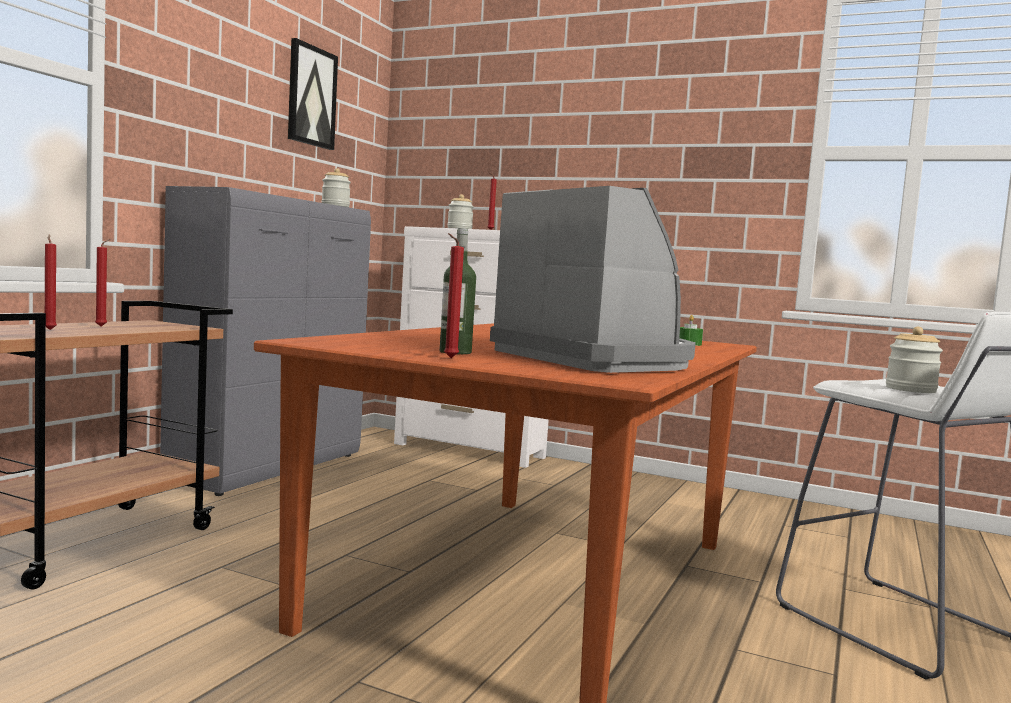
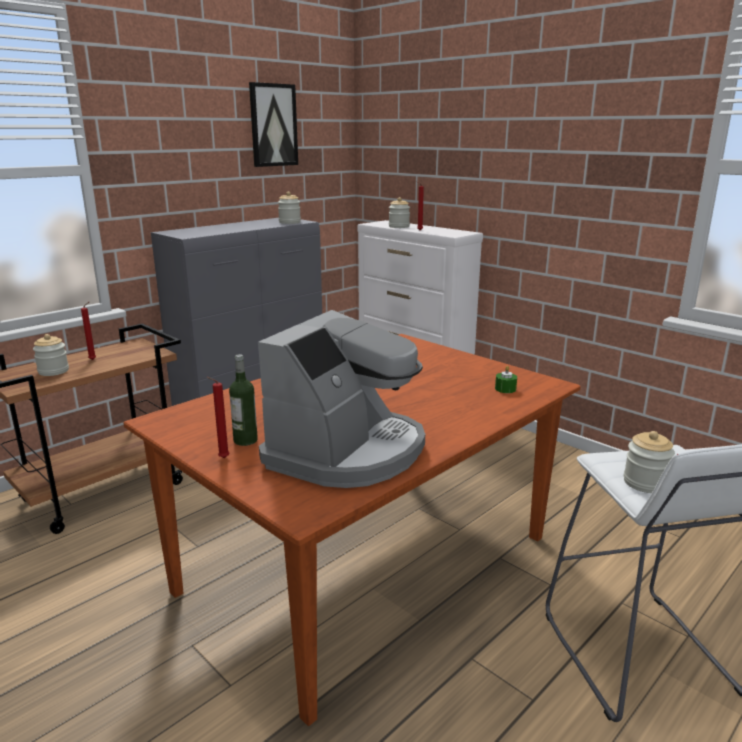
camera: 20 degrees right, 15 degrees up
(50, 329) = (53, 371): red candle -> jar
(596, 359) = (348, 451): coffee machine -> coffee machine turned 45 degrees clockwise

